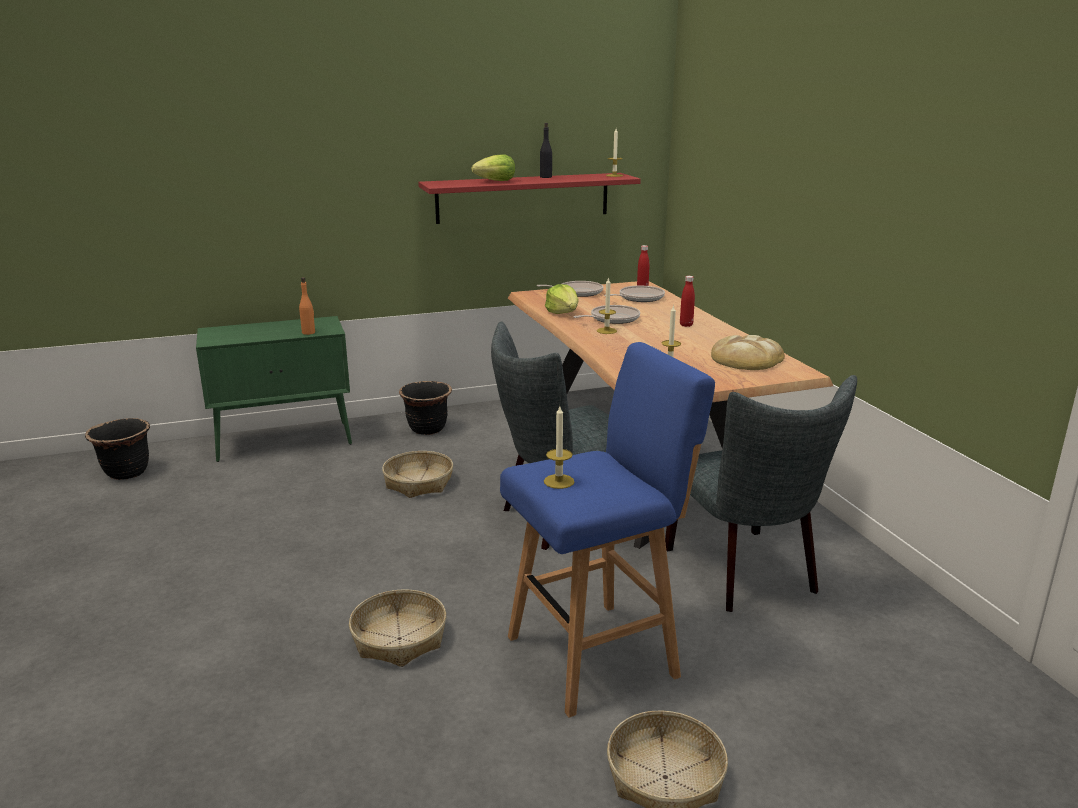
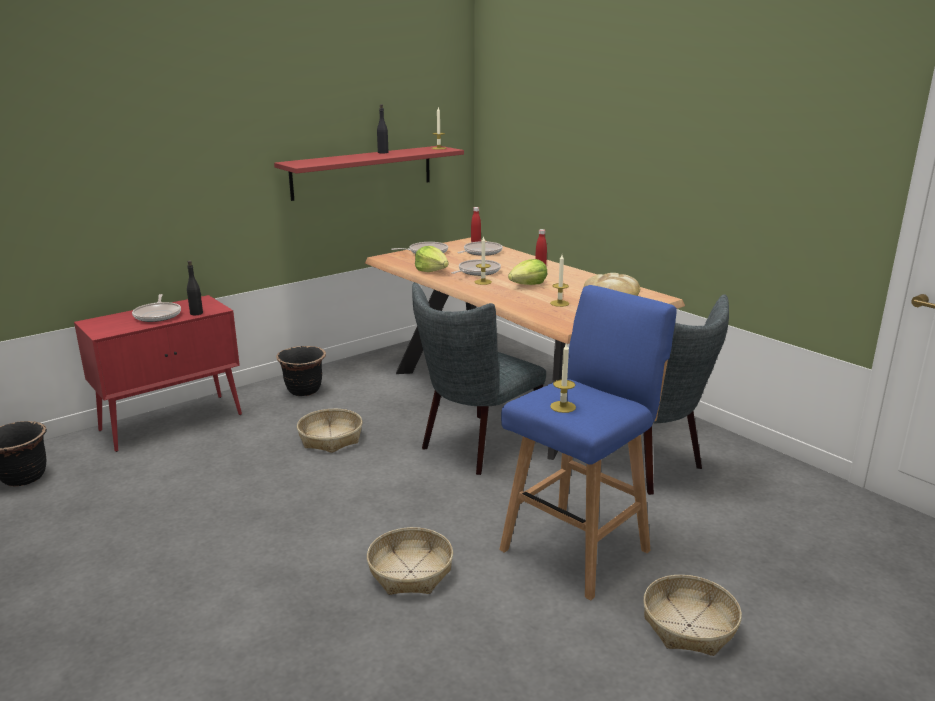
camera: 20 degrees left, 0 degrees up
(273, 330) = (158, 315): none -> frying pan
(285, 441) = (173, 422): green cabinet -> red cabinet
(308, 332) = (196, 313): orange bottle -> black bottle
(496, 181) = (346, 158): lettuce -> lettuce (528, 285)

